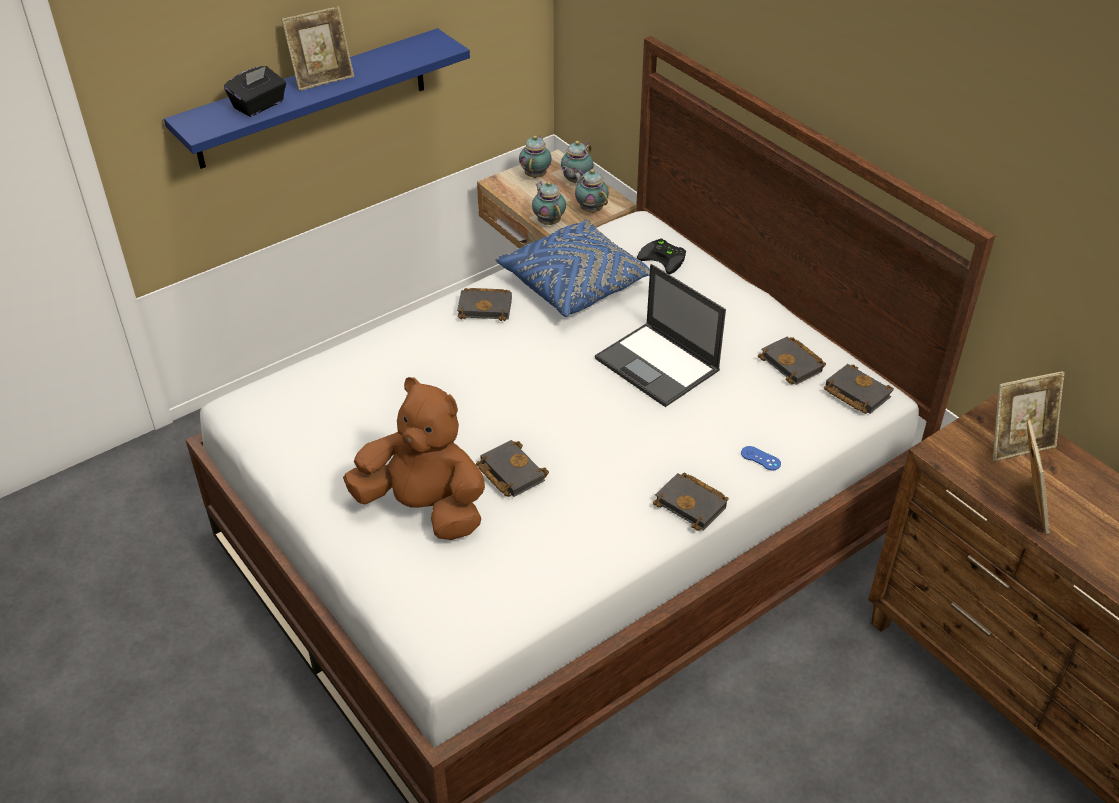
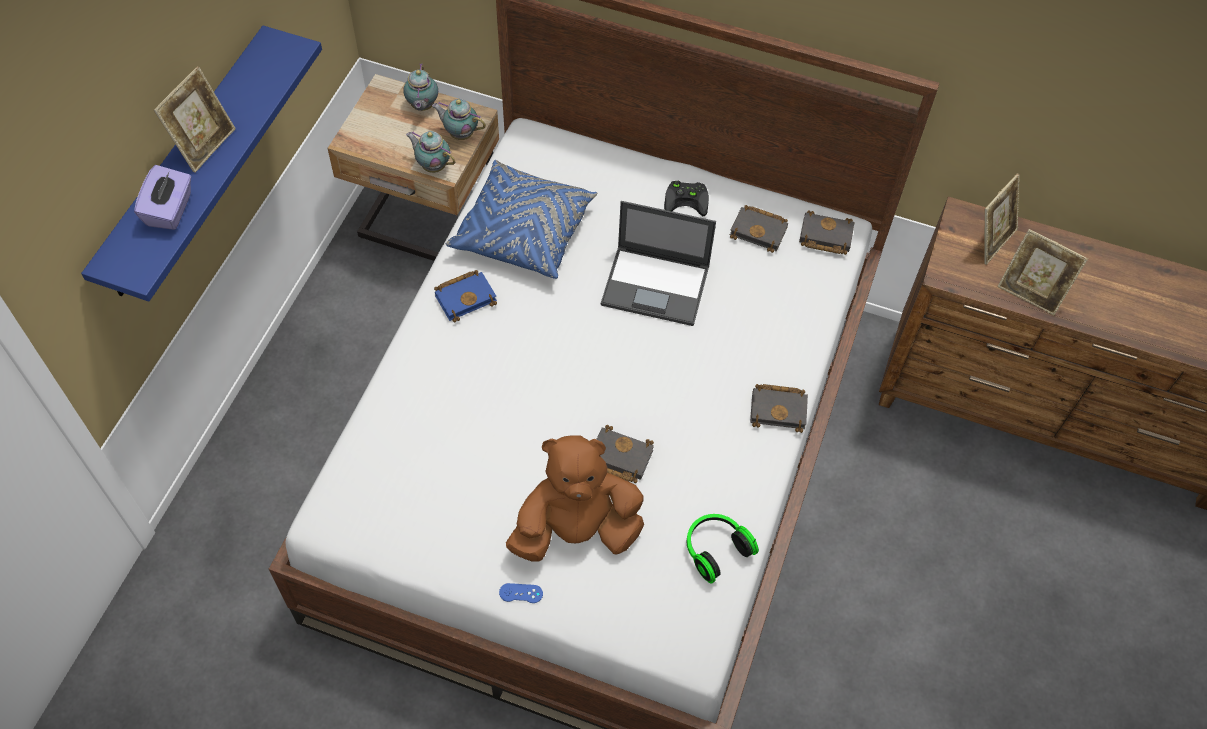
camera: 35 degrees left, 15 degrees up
(259, 105) = (170, 210): black tissue box -> purple tissue box
(486, 307) = (466, 297): black book -> blue book
(533, 582) = (715, 549): none -> headphones
(536, 175) = (378, 115): teapot -> none
(665, 259) = (580, 167): black game controller -> black game controller (688, 199)
(760, 458) = (798, 338): blue game controller -> blue game controller (521, 593)
(1027, 505) = (1030, 293): picture frame -> picture frame turned 150 degrees clockwise

